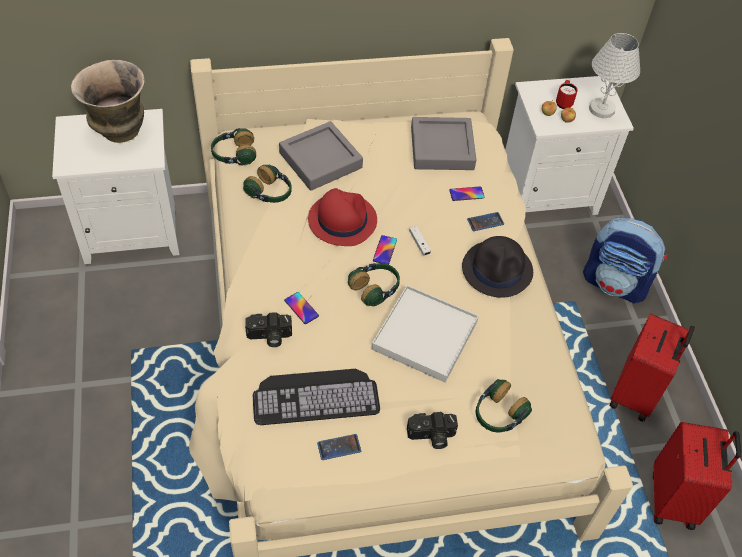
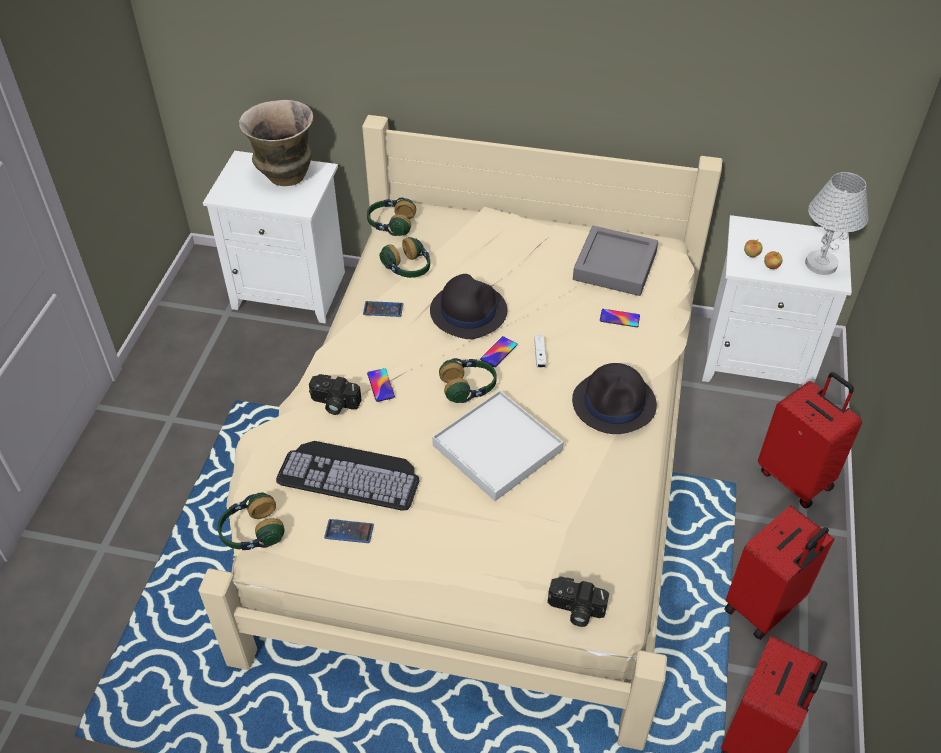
camera: 25 degrees right, 5 degrees down
(320, 160) = (476, 249): grey tray -> none
(342, 219) = (468, 311): red hat -> black hat
(431, 436) = (452, 552): camera -> camera (575, 610)
(485, 222) = (626, 351): phone -> phone (383, 309)
(498, 414) = (538, 552): headphones -> headphones (251, 532)
(563, 102) = (777, 247): red mug -> none
(615, 284) = (796, 478): backpack -> red suitcase

